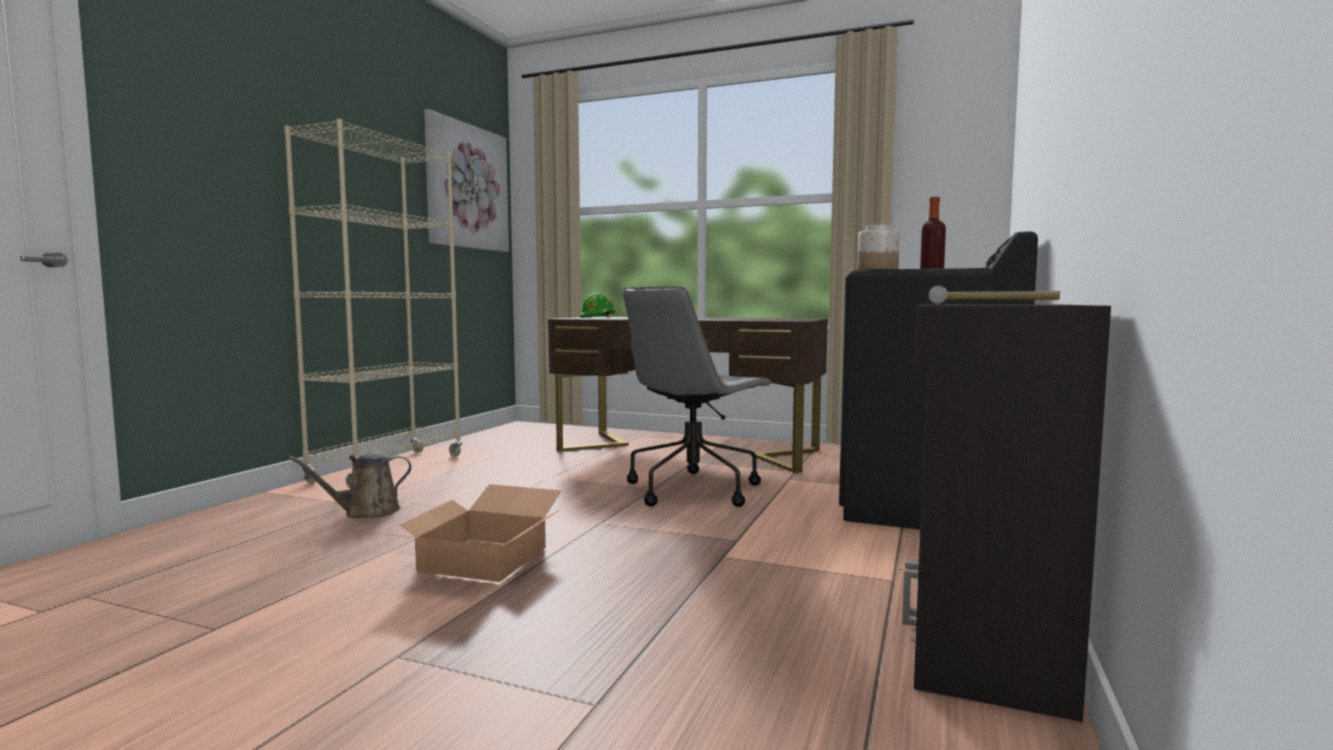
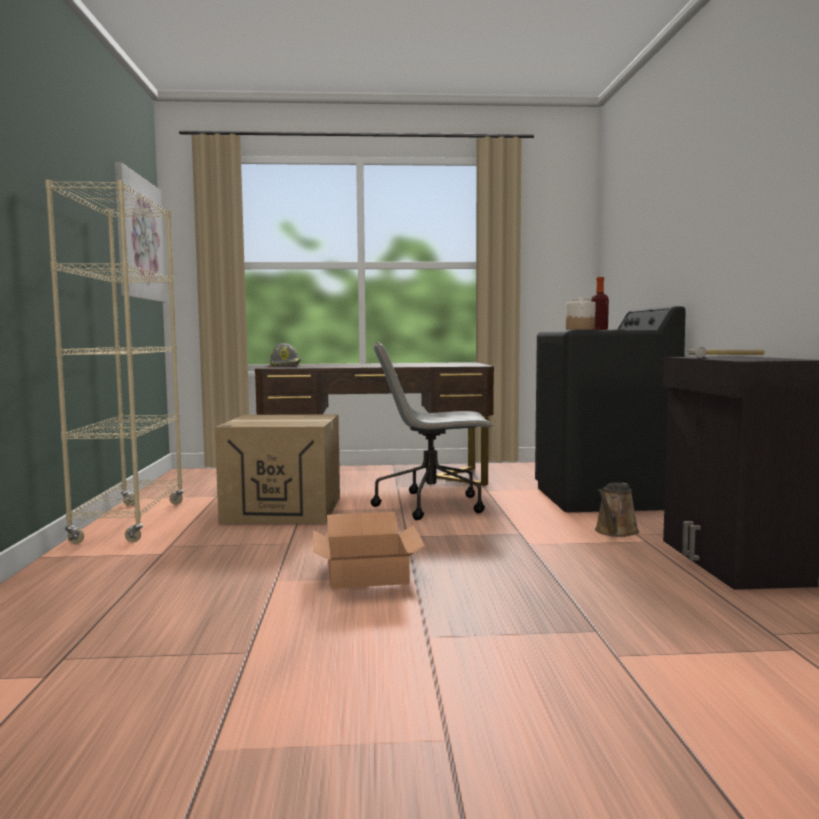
camera: 25 degrees left, 0 degrees up
(366, 512) = (191, 557): brown watering can -> brown watering can (615, 532)
(535, 474) = (284, 509): none -> cardboard box
(598, 317) = (286, 365): green hard hat -> grey hard hat
(694, 489) = (433, 505): grey office chair -> grey office chair turned 75 degrees clockwise

